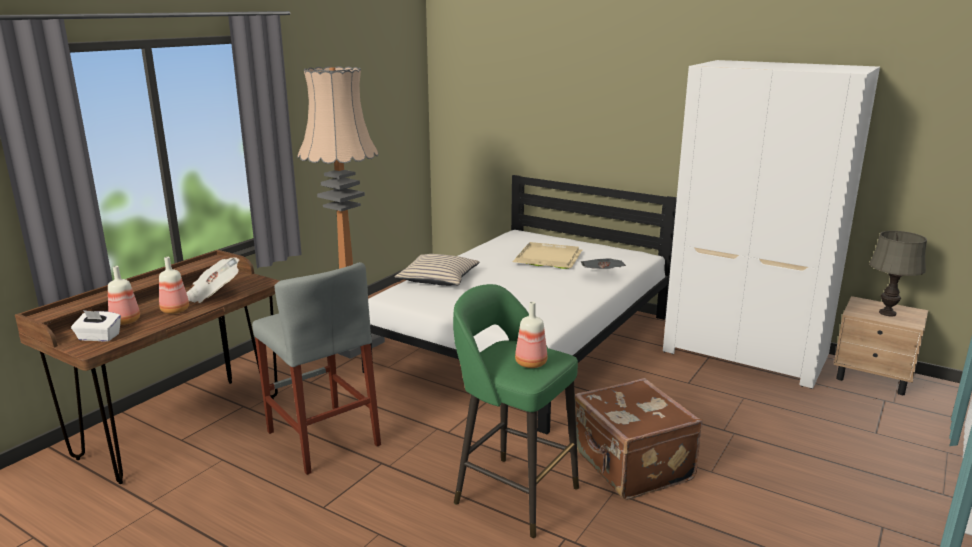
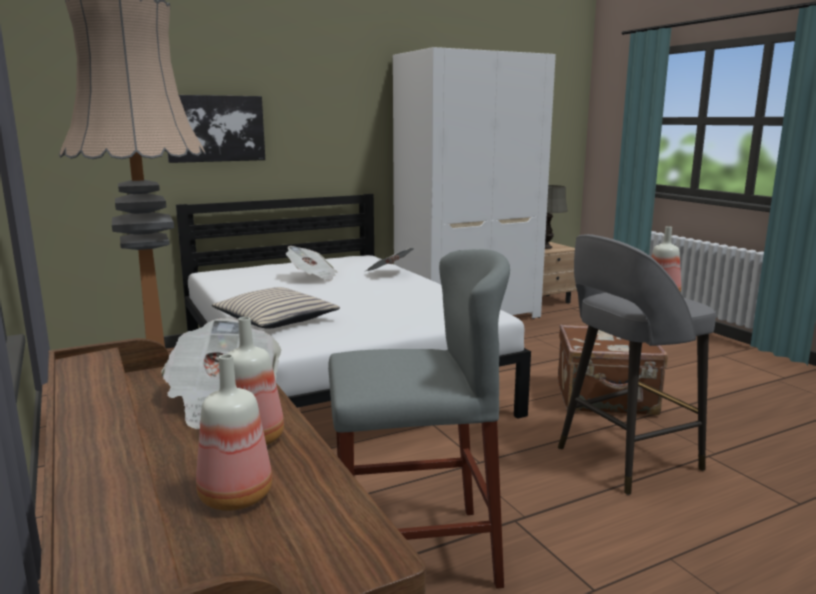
camera: 60 degrees left, 5 degrees down
(99, 337) = (300, 538): white tissue box -> none
(513, 494) = (625, 459): green stool -> grey stool
(547, 119) = (215, 128): none -> picture
(549, 258) = (313, 277): beige tray -> newspaper

